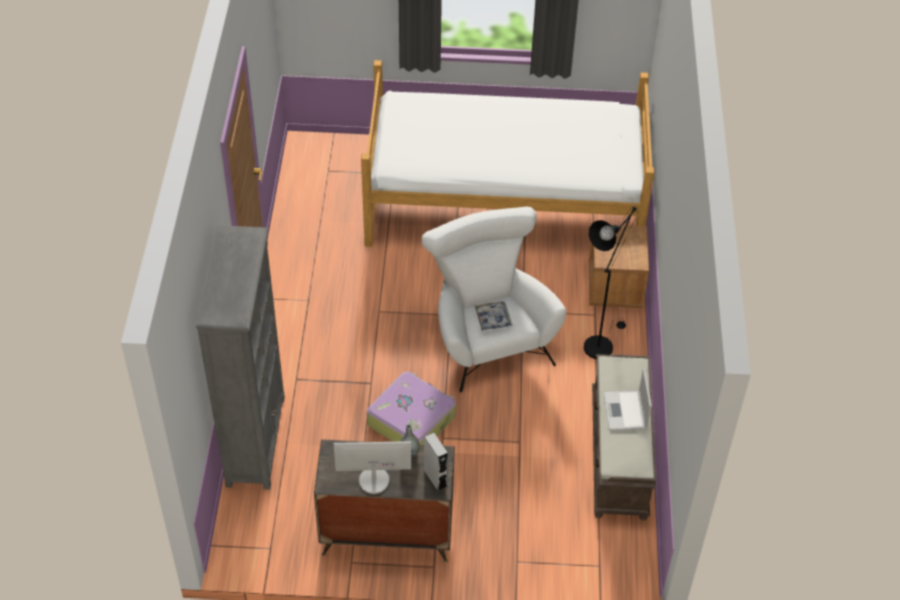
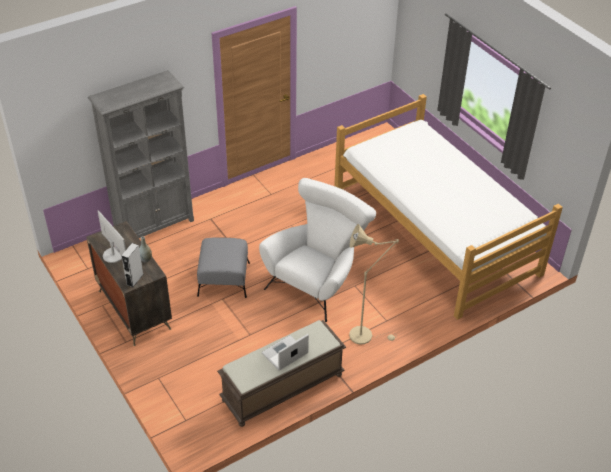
camera: 55 degrees right, 5 degrees down
(411, 419) = (224, 278): suitcase -> grey ottoman
(493, 319) = (305, 259): tray -> none
(600, 343) = (365, 335): black floor lamp -> beige floor lamp
(615, 287) = (420, 319): brown nightstand -> none

